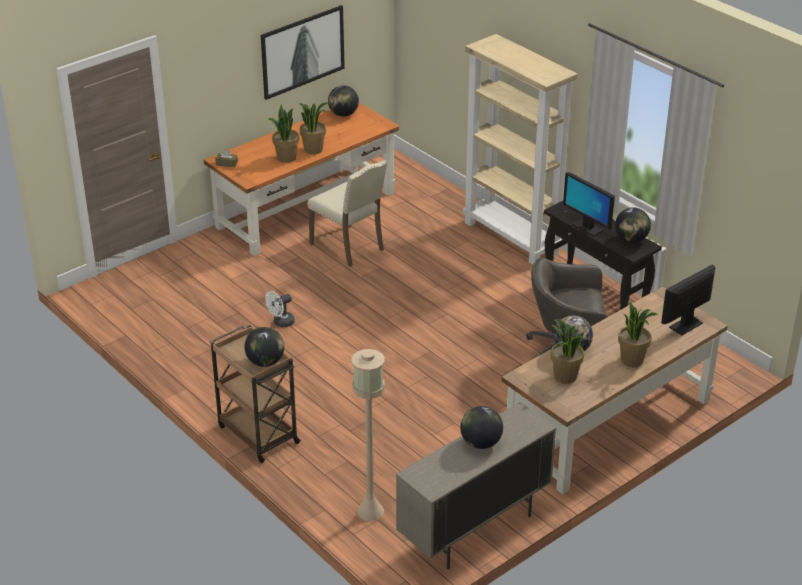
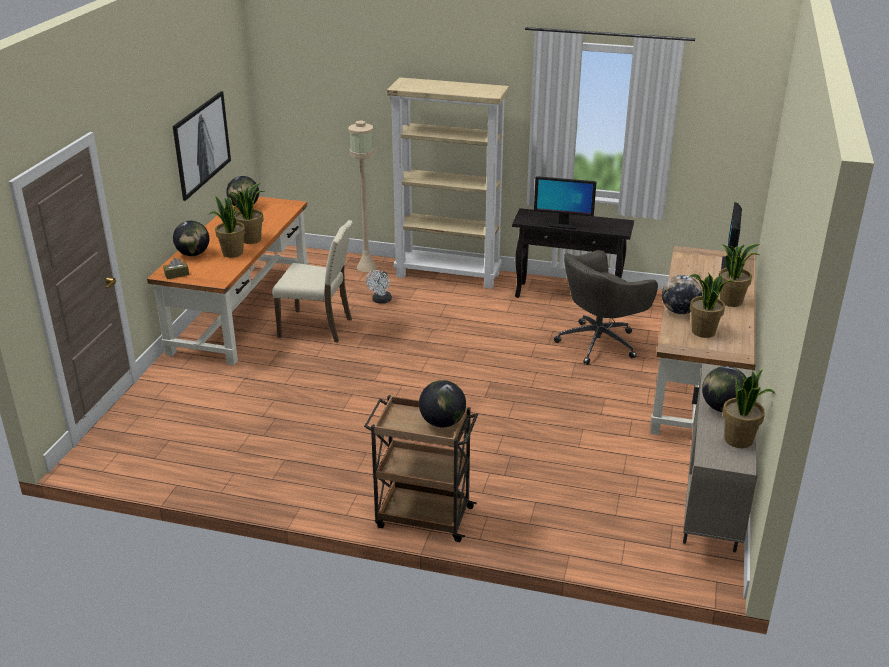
camera: 35 degrees left, 5 degrees down
(281, 323) = (328, 411): white fan -> white fan (380, 301)
(370, 511) = (609, 536): beige floor lamp -> beige floor lamp (366, 267)
(456, 472) = (739, 440): none -> potted plant
(631, 239) = (606, 222): globe -> globe (193, 254)

